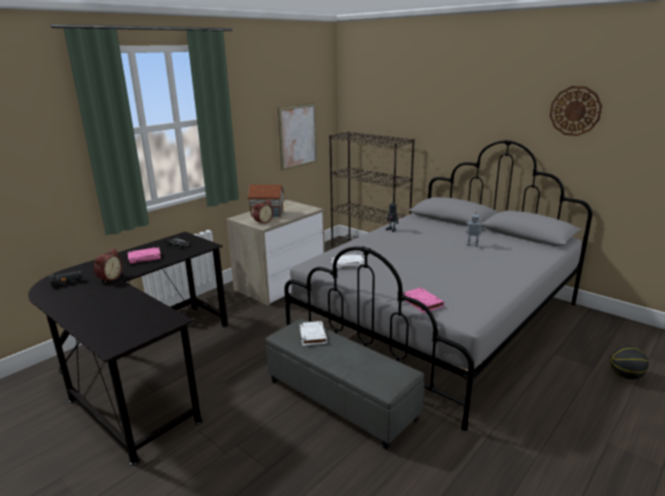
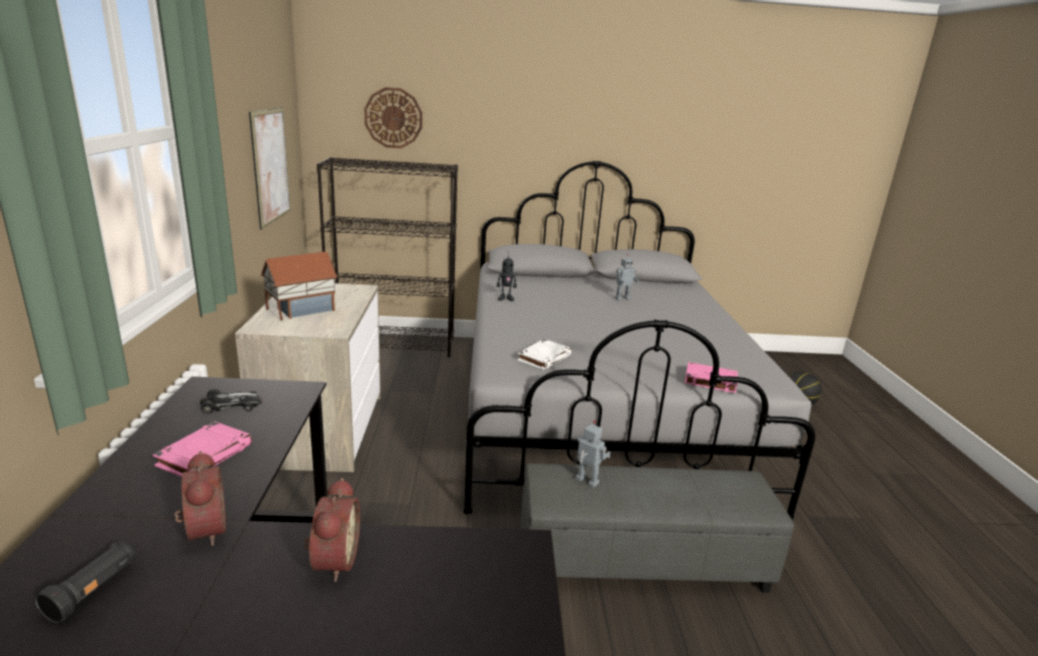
camera: 45 degrees left, 0 degrees up
(263, 222) = (320, 324): alarm clock -> alarm clock (332, 560)
(312, 335) = (586, 481): white book -> toy robot
(575, 111) = (674, 123): wall clock -> wall clock (393, 118)

